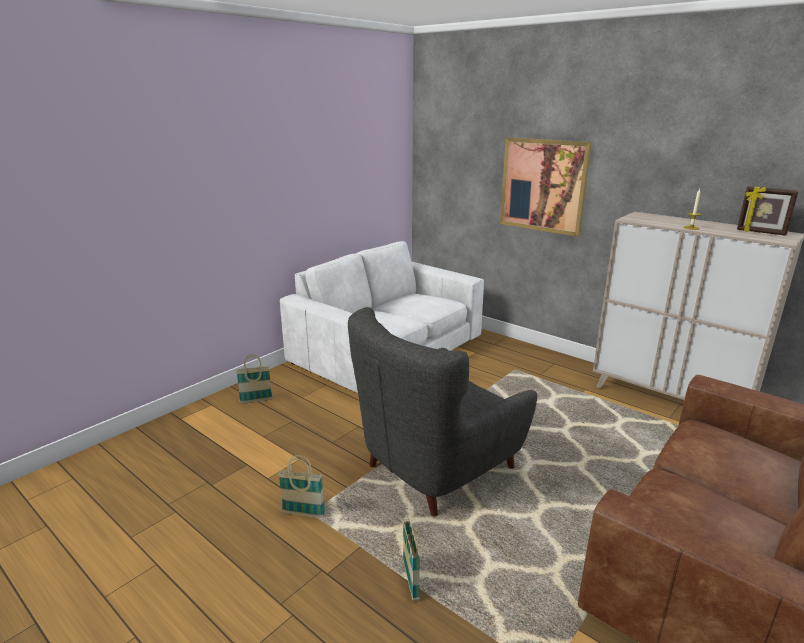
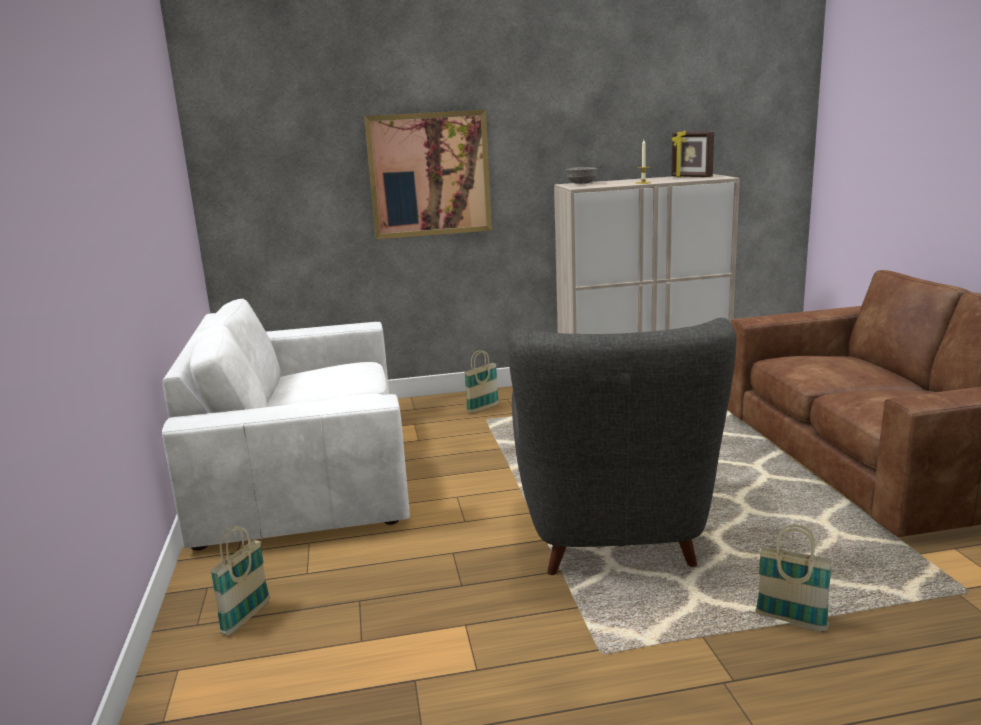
camera: 50 degrees left, 5 degrees down
(303, 514) = (596, 661): basket -> basket (483, 408)
(650, 216) = (581, 183): none -> grey bowl
(761, 232) = (691, 177): picture frame -> picture frame turned 60 degrees clockwise

